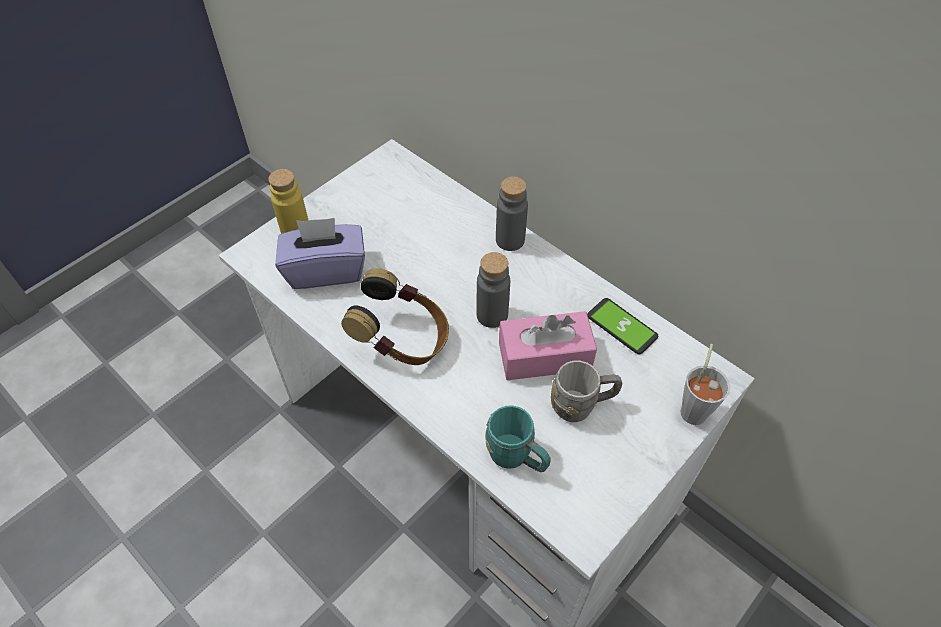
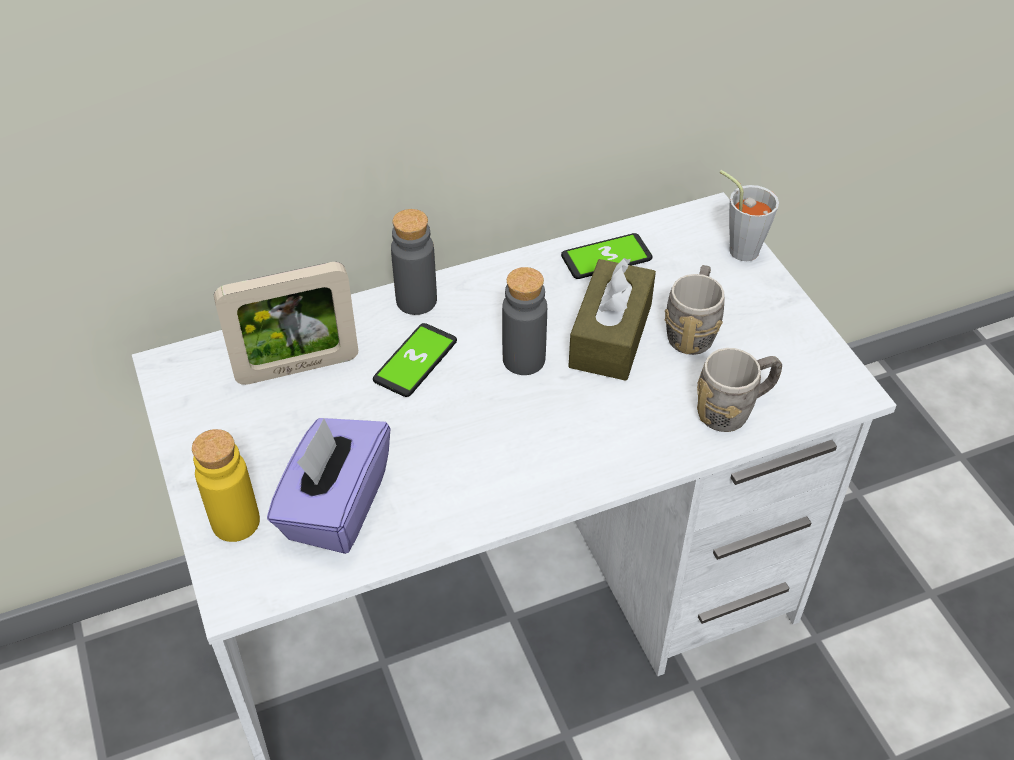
camera: 65 degrees left, 5 degrees down
(403, 341) = (512, 459): headphones -> none
(420, 209) = (297, 367): none -> picture frame
(457, 260) = (415, 361): none -> phone
(516, 457) = (734, 410): turquoise mug -> grey mug
(544, 356) = (610, 335): pink tissue box -> brown tissue box

